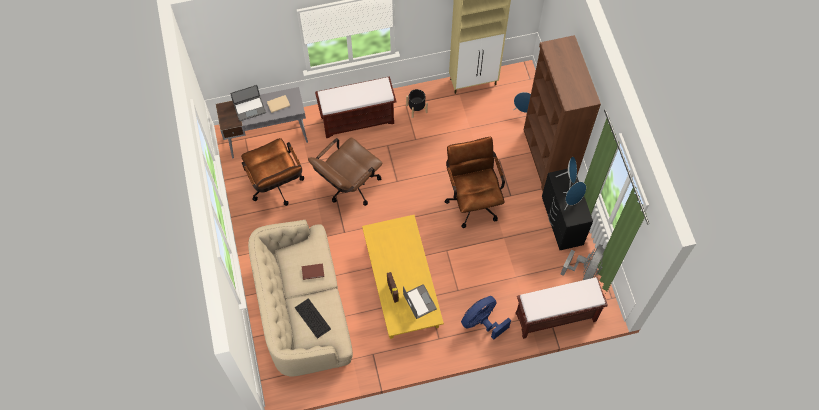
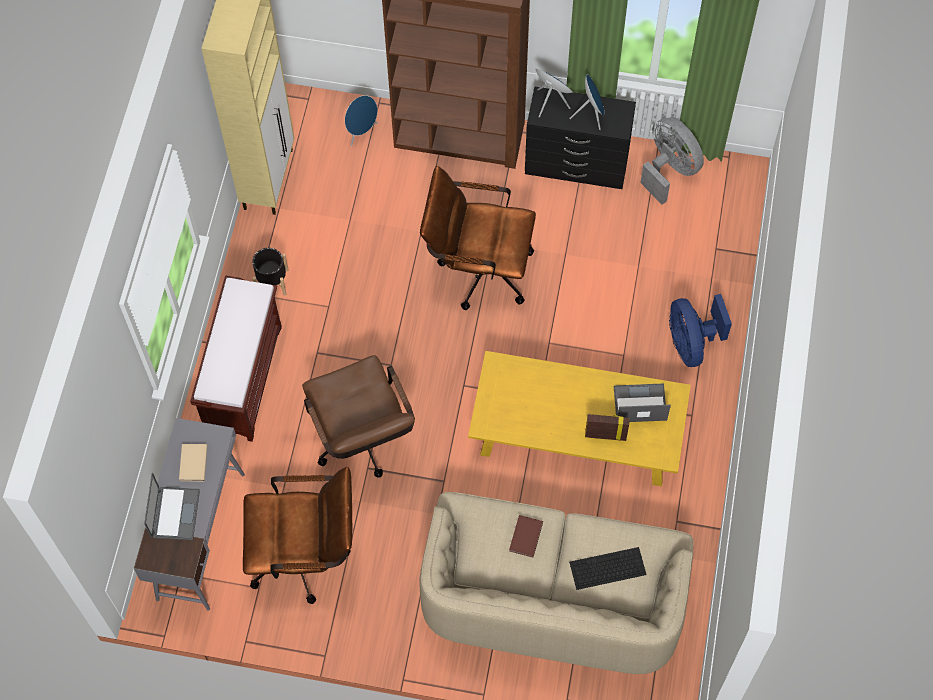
camera: 65 degrees left, 0 degrees up
(555, 317) = (727, 243): brown bench -> none

